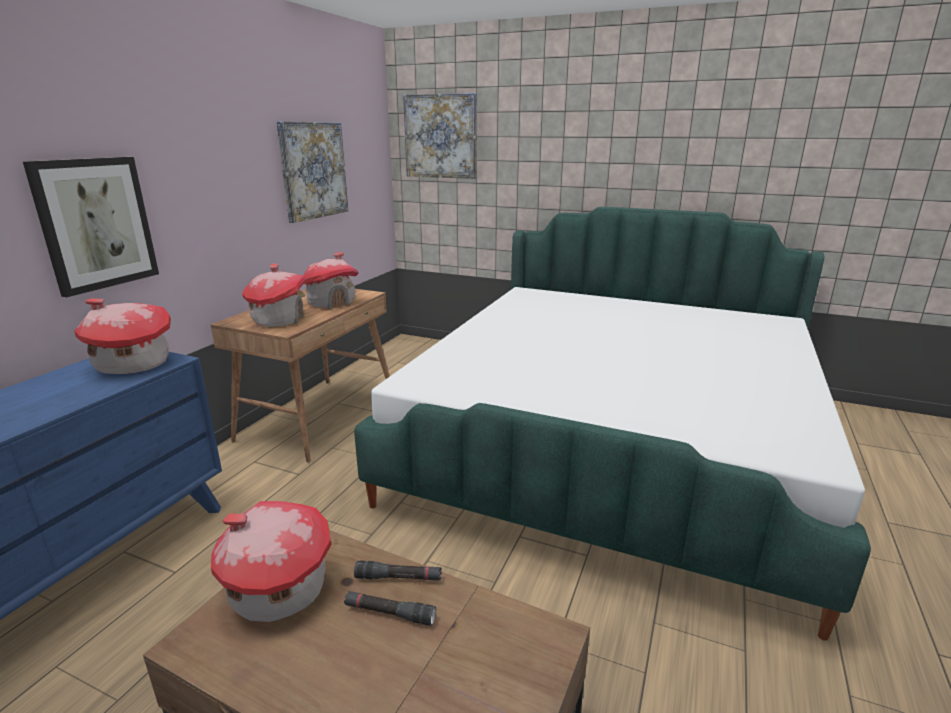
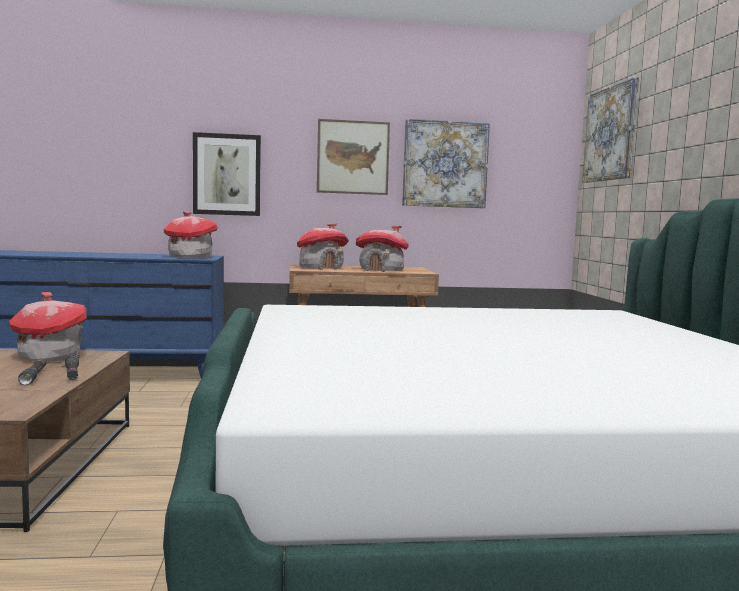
camera: 60 degrees right, 15 degrees down
(238, 174) = (353, 157): none -> picture

